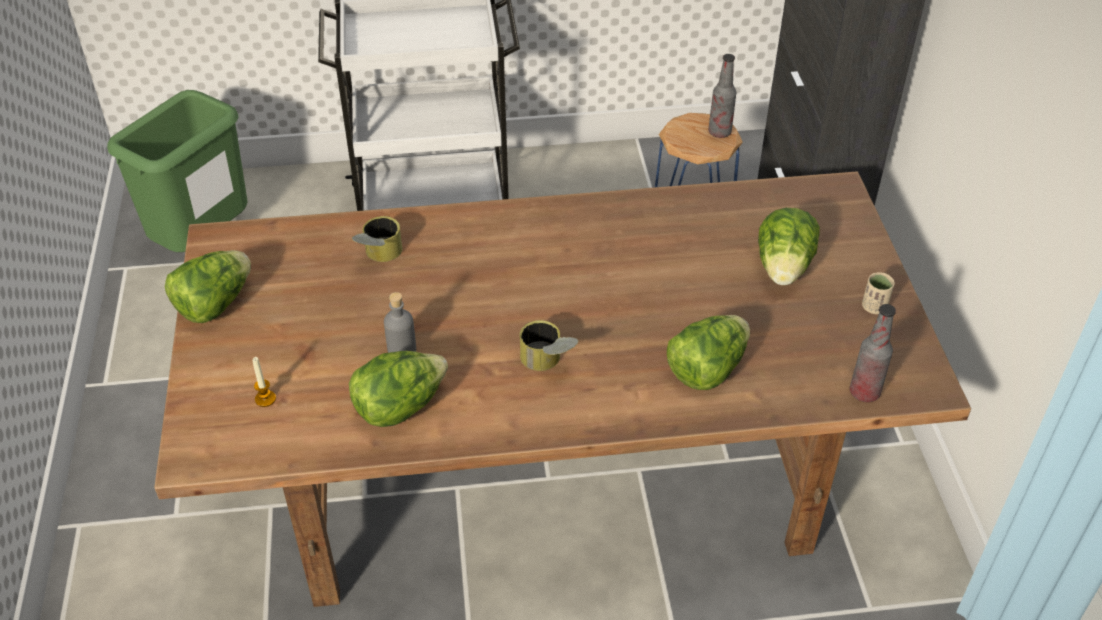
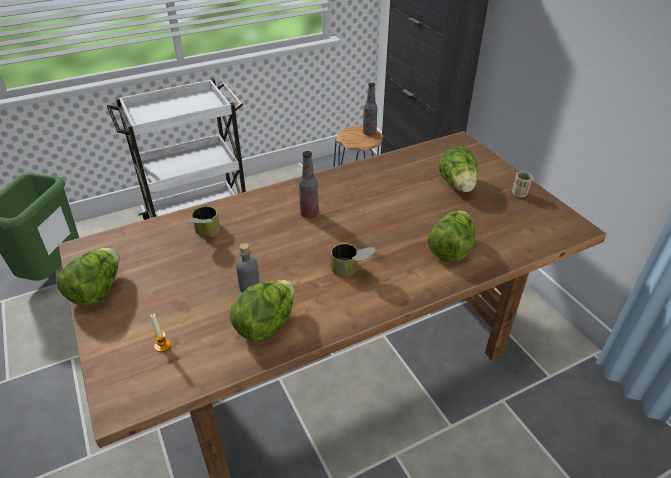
camera: 20 degrees left, 5 degrees down
(864, 392) = (546, 239): bottle -> bottle (309, 214)

